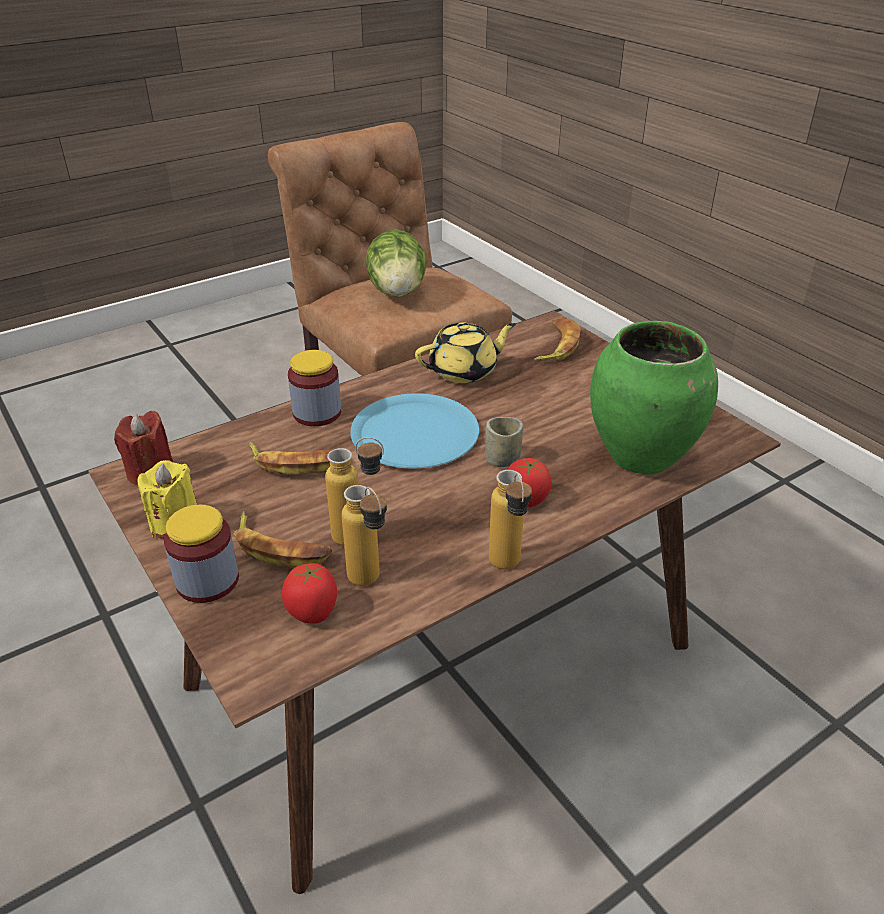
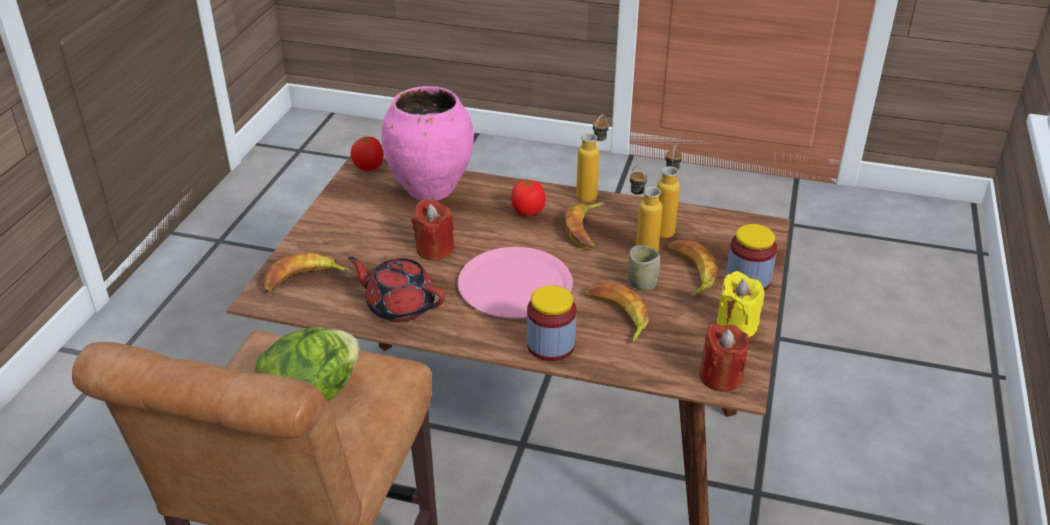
camera: 130 degrees left, 0 degrees up
(312, 612) = (708, 234): tomato -> tomato (369, 167)
(414, 433) = (515, 285): blue plate -> pink plate
(443, 522) = (586, 229): none -> banana
(464, 371) = (399, 306): yellow teapot -> red teapot
(502, 460) = (498, 236): cup -> cup (642, 283)
(525, 417) = (434, 249): none -> red candle
(642, 458) = (429, 190): green vase -> pink vase

